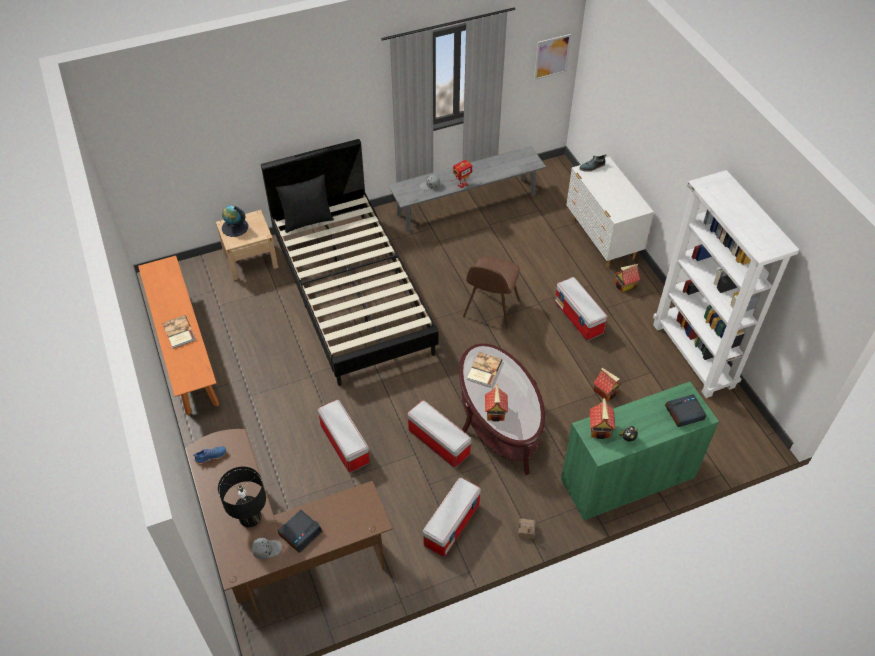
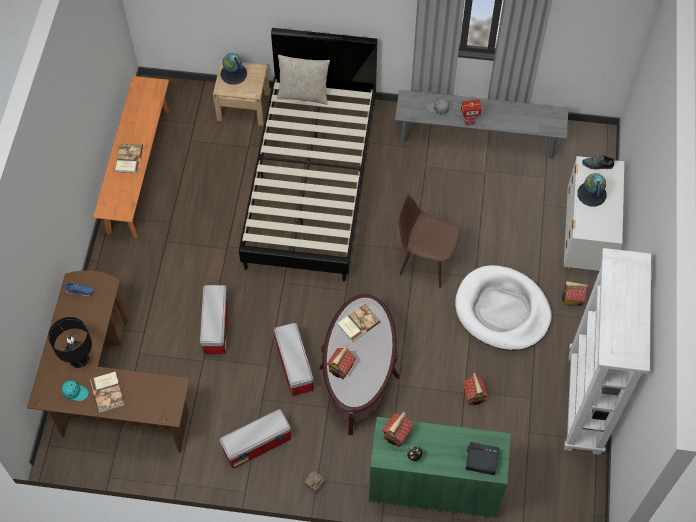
camera: 30 degrees right, 10 degrees up
(266, 549) = (75, 392): grey cap -> turquoise cap
(300, 532) = (108, 392): alarm clock -> book
(307, 220) = (303, 94): black pillow -> beige pillow
(490, 309) = (425, 260): brown chair -> brown chair turned 60 degrees clockwise
(552, 56) = (612, 32): picture -> none
(579, 318) = (502, 310): storage box -> white dog bed
(604, 188) = (591, 194): none -> globe

